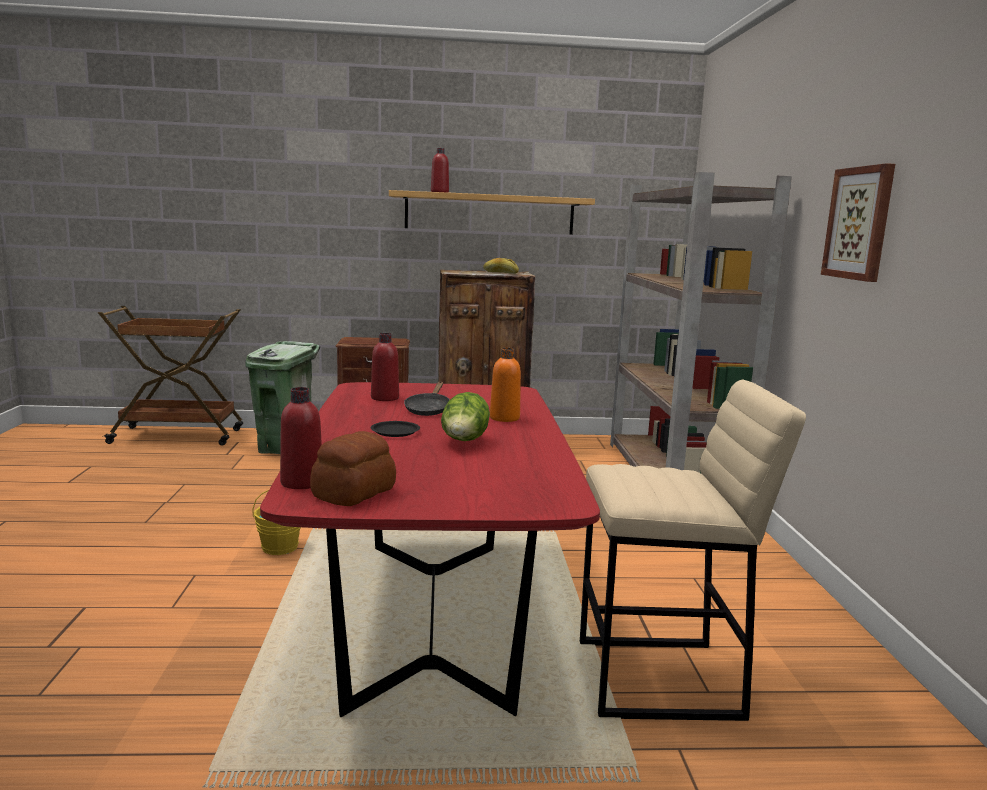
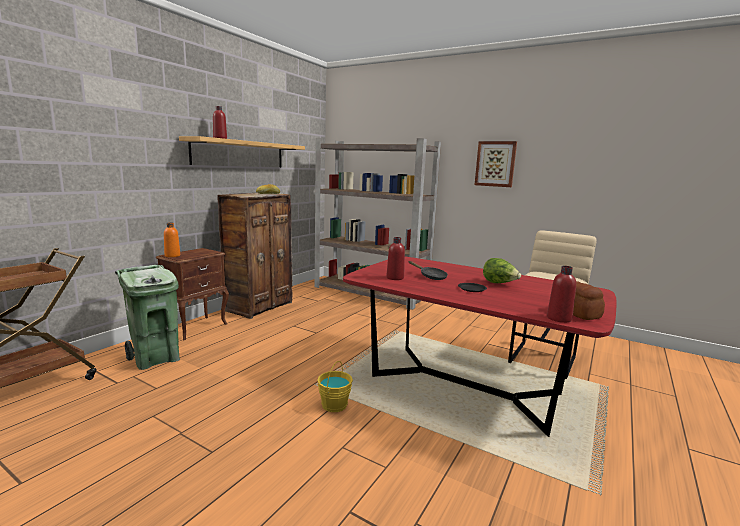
camera: 55 degrees left, 0 degrees up
(504, 418) = (460, 270): orange bottle -> orange bottle (172, 256)

